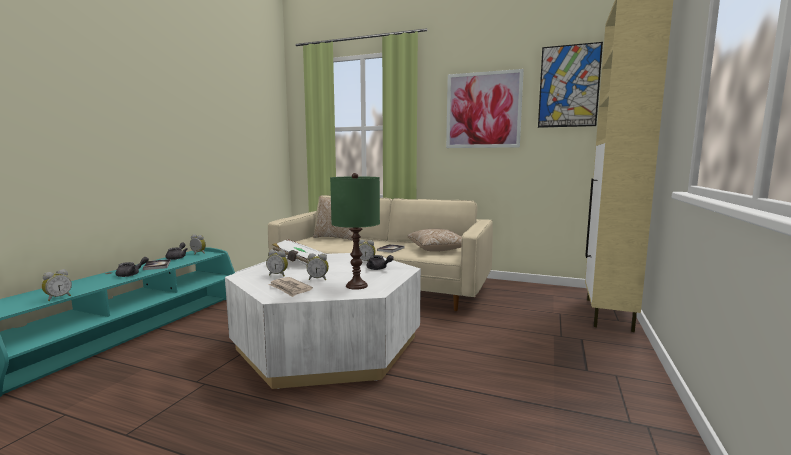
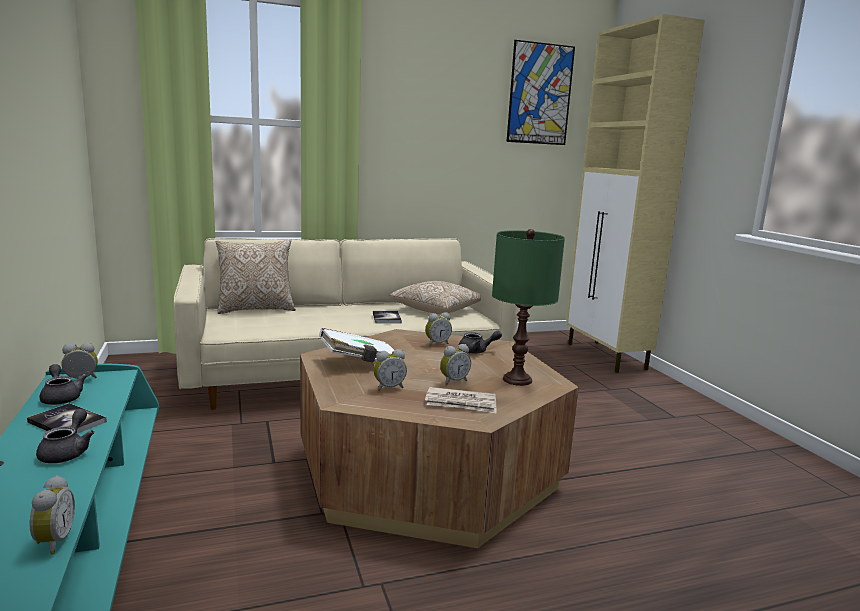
camera: 40 degrees left, 5 degrees up
(328, 344) = (428, 470): white coffee table -> brown coffee table
(483, 110) = (443, 112): picture -> none

